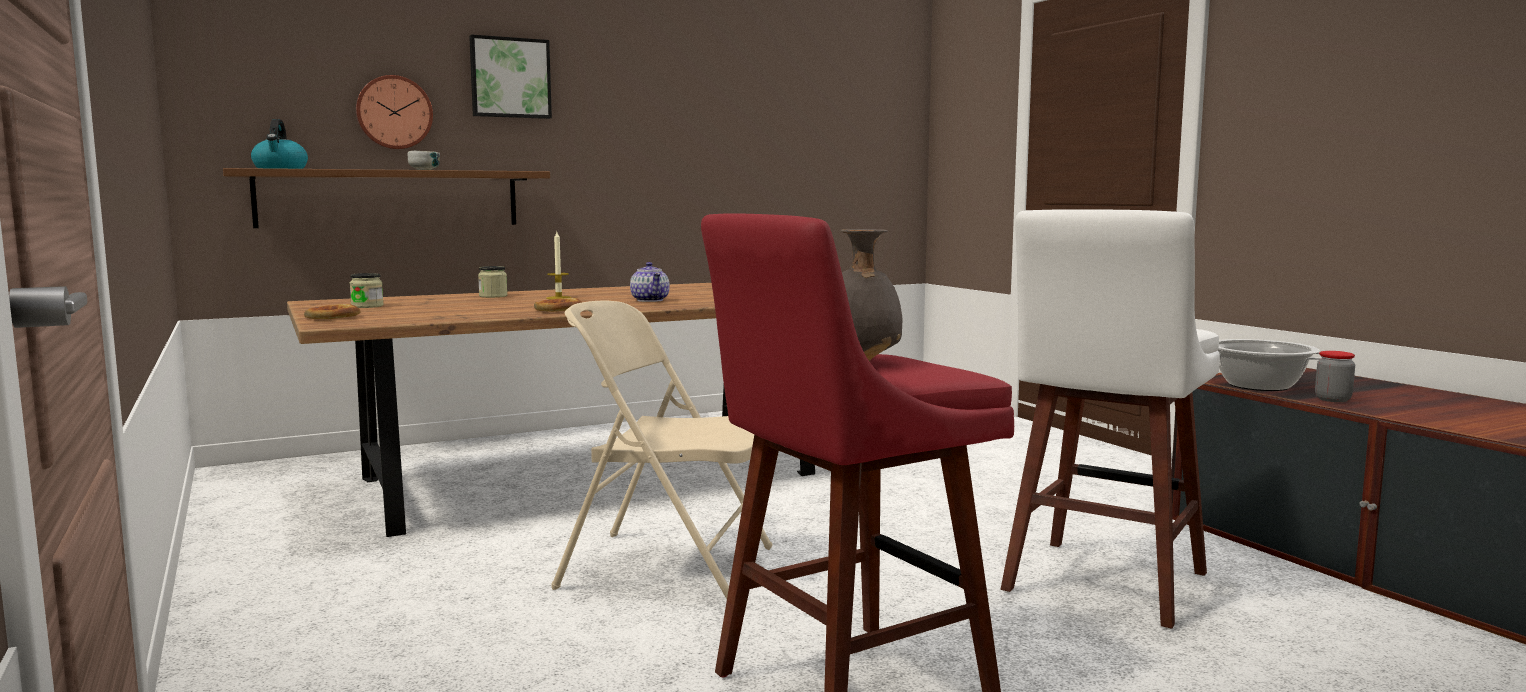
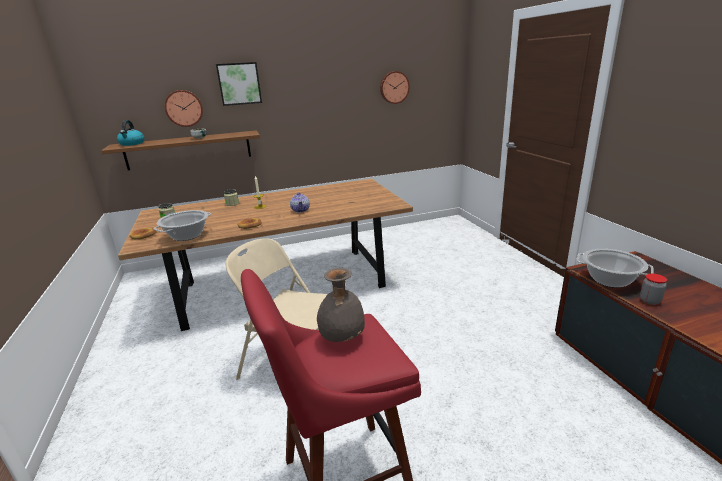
camera: 10 degrees right, 15 degrees up
(432, 317) = (187, 236): none -> cooking pot
(801, 119) = (394, 87): none -> wall clock
(1102, 584) = (502, 394): white stool -> none

